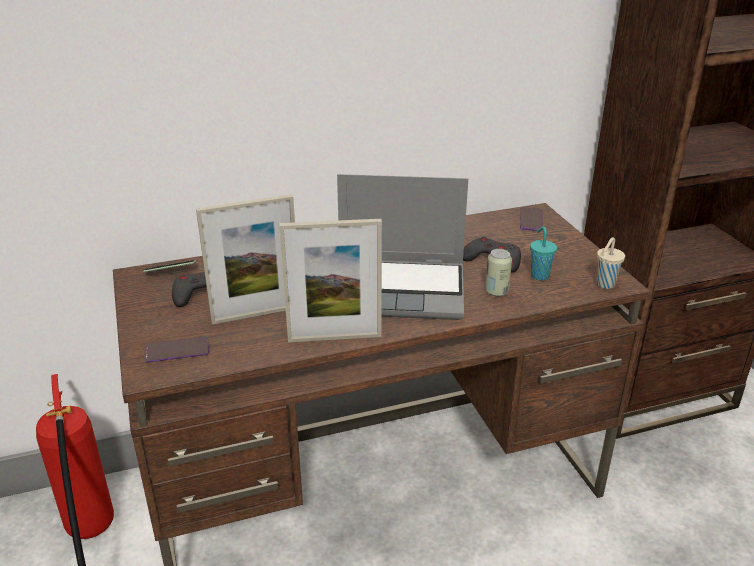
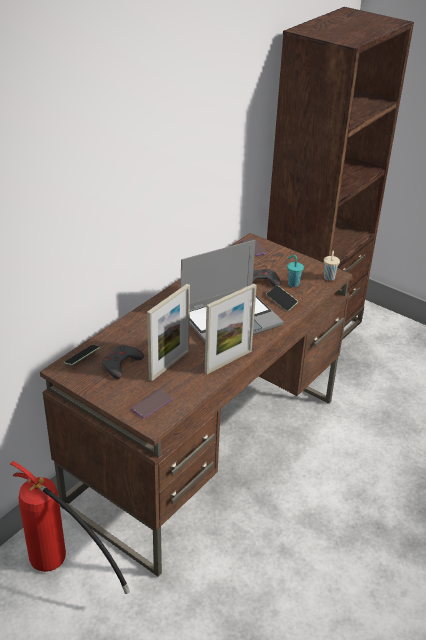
camera: 35 degrees left, 5 degrees up
(496, 292) = (281, 302): can -> phone

